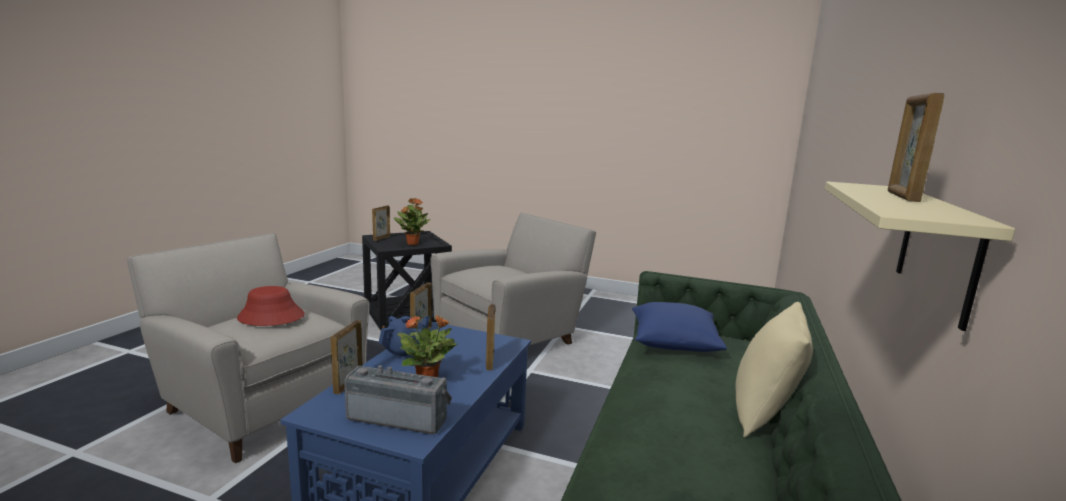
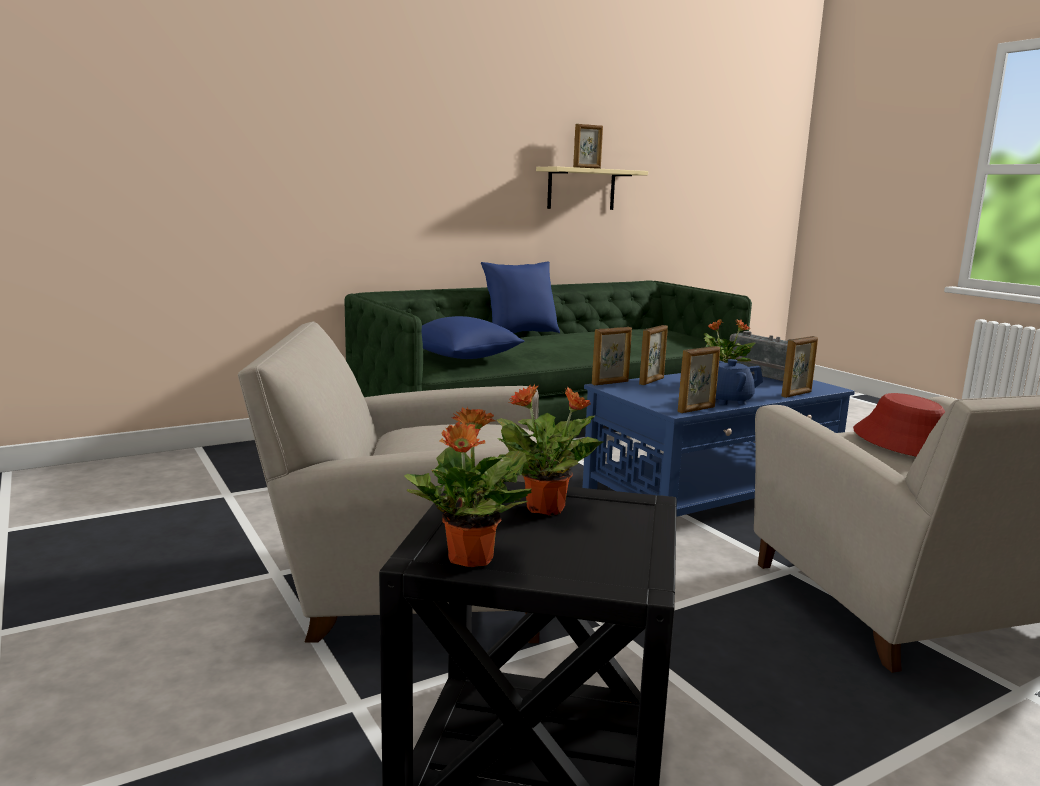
camera: 140 degrees left, 0 degrees up
(381, 238) = (617, 557): picture frame -> picture frame (610, 383)
(764, 413) = (520, 334): beige pillow -> blue pillow

